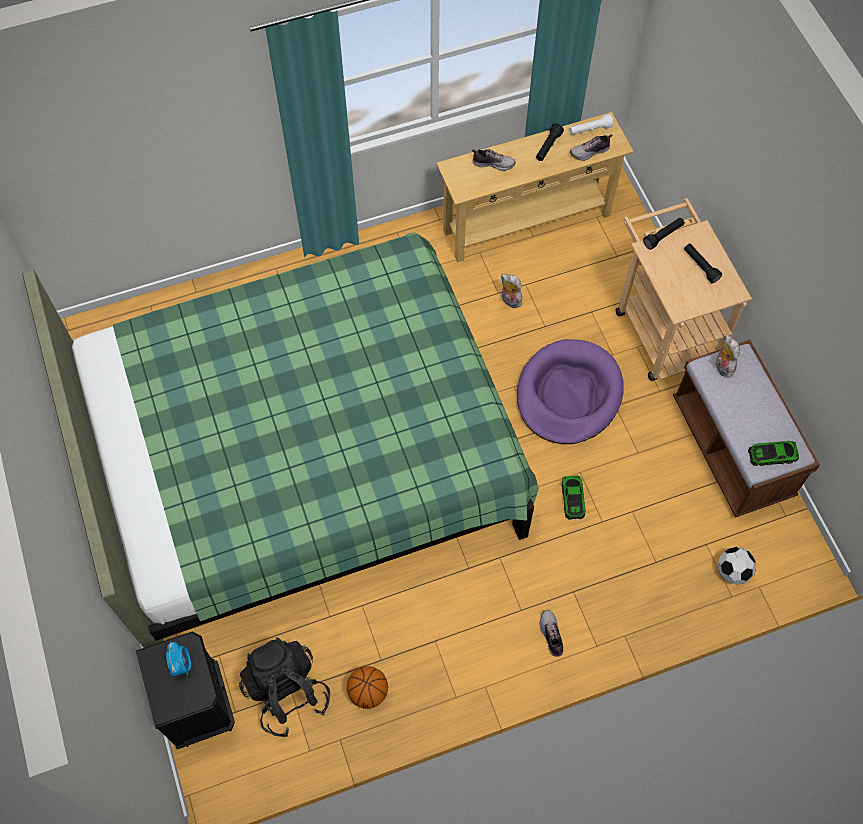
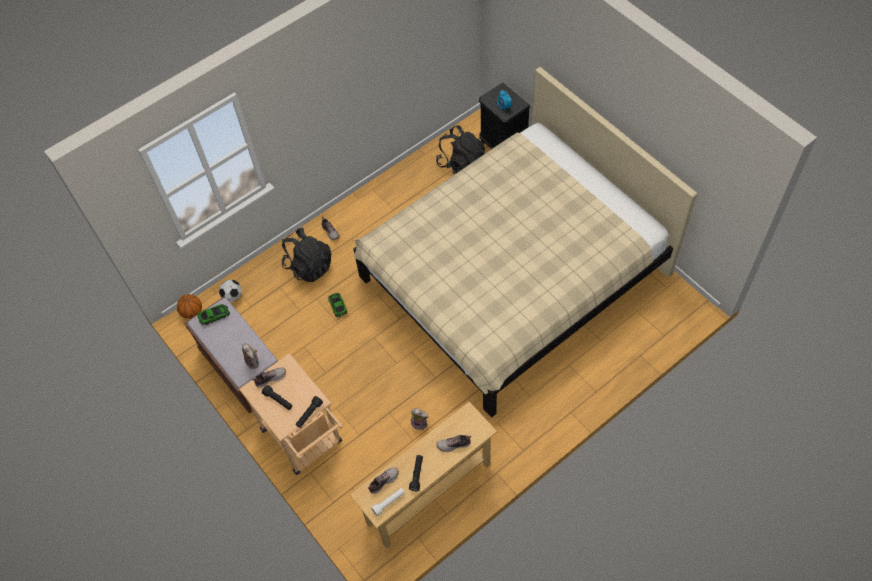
camera: 165 degrees right, 5 degrees down
(301, 457) = (512, 275): green bed -> beige bed
(368, 692) = (419, 177): basketball -> basketball (192, 312)
(568, 394) = (358, 369): purple dog bed -> none
(601, 582) = (309, 266): none -> black backpack
(706, 297) = (270, 378): none -> shoe

